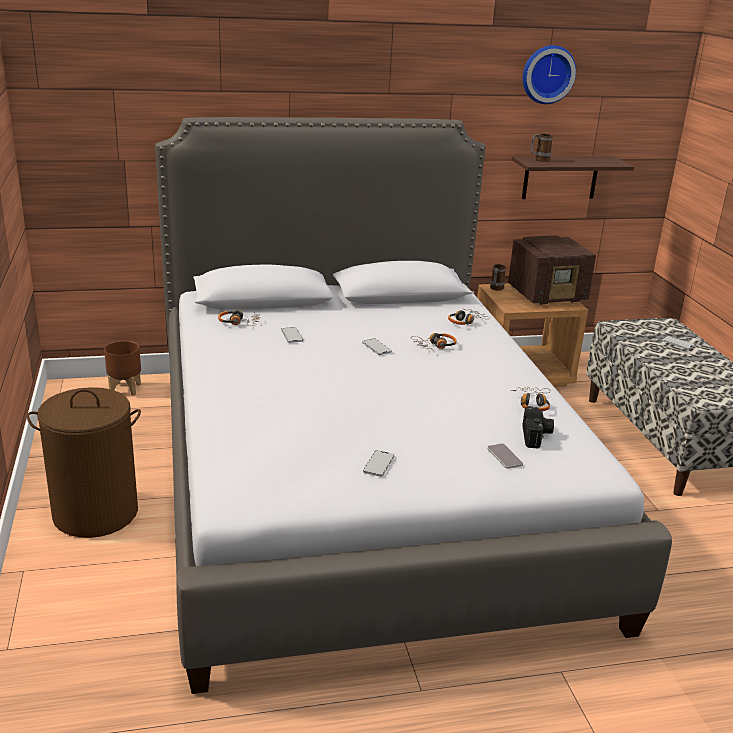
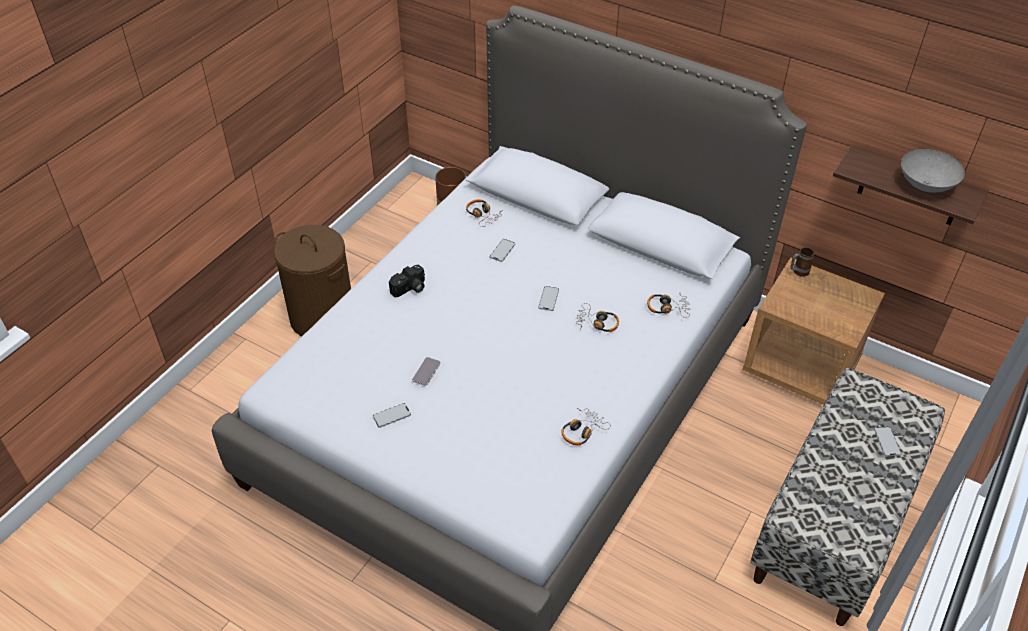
camera: 45 degrees right, 20 degrees up
(504, 457) = (482, 466): phone -> phone (426, 372)
(536, 436) = (535, 463): camera -> camera (410, 289)
(539, 160) = (870, 164): mug -> none
(547, 74) = (910, 70): wall clock -> none
(548, 295) = (842, 307): radio -> none
(584, 160) = (926, 186): none -> grey bowl

